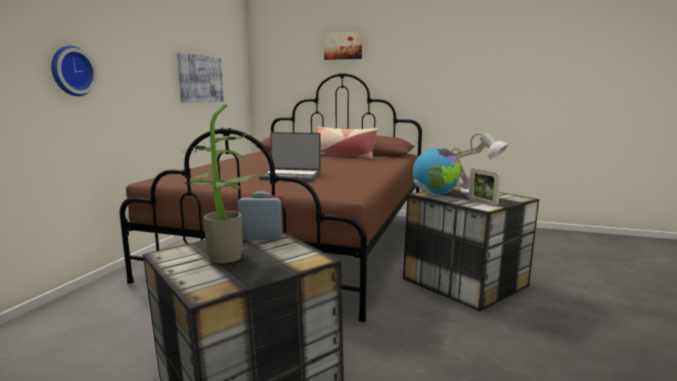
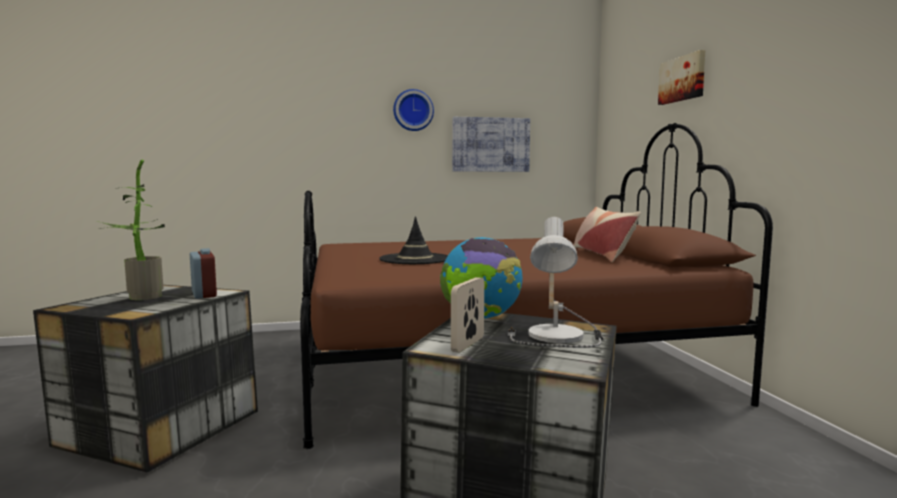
camera: 60 degrees right, 5 degrees down
(71, 71) = (314, 142): wall clock -> wall clock (413, 110)
(291, 176) = (415, 259): laptop -> black hat

